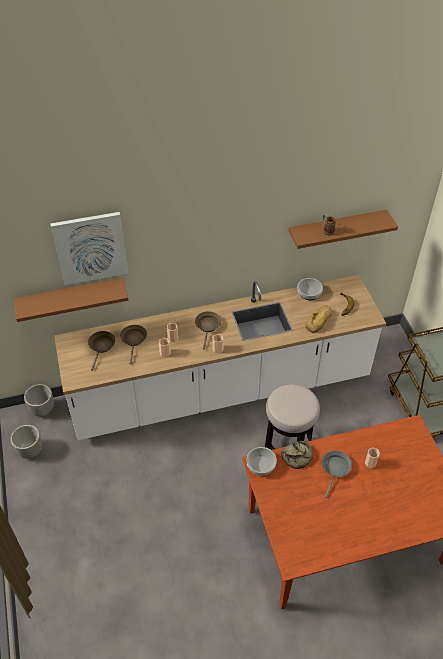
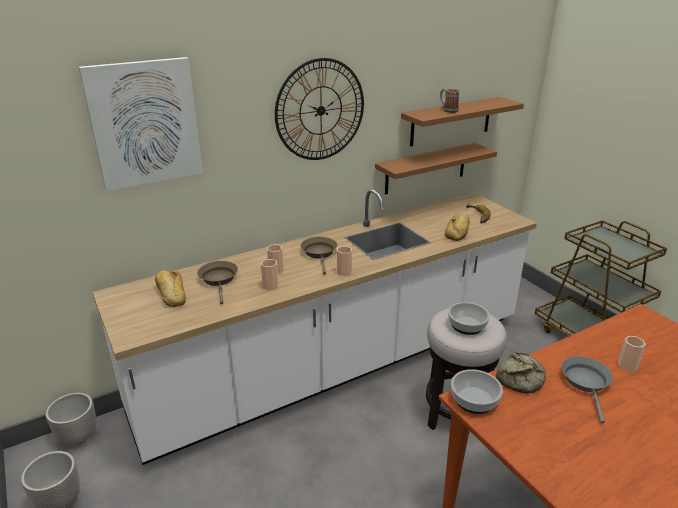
camera: 15 degrees left, 20 degrees down
(71, 298) = (117, 220): brown shelf -> brown shelf (426, 168)
(101, 347) = (171, 293): brown frying pan -> bread
(218, 231) = (320, 110): none -> wall clock
(309, 293) = (430, 211): bowl -> bowl (467, 325)

